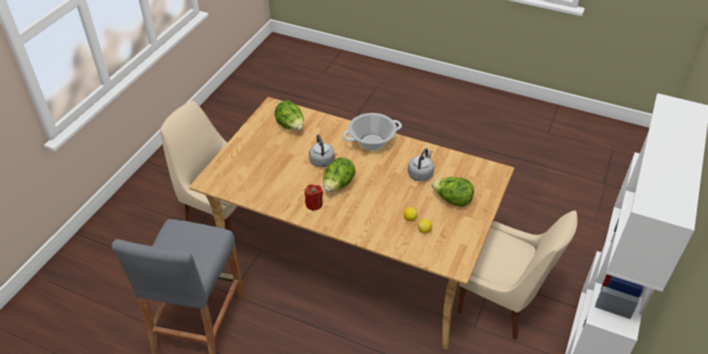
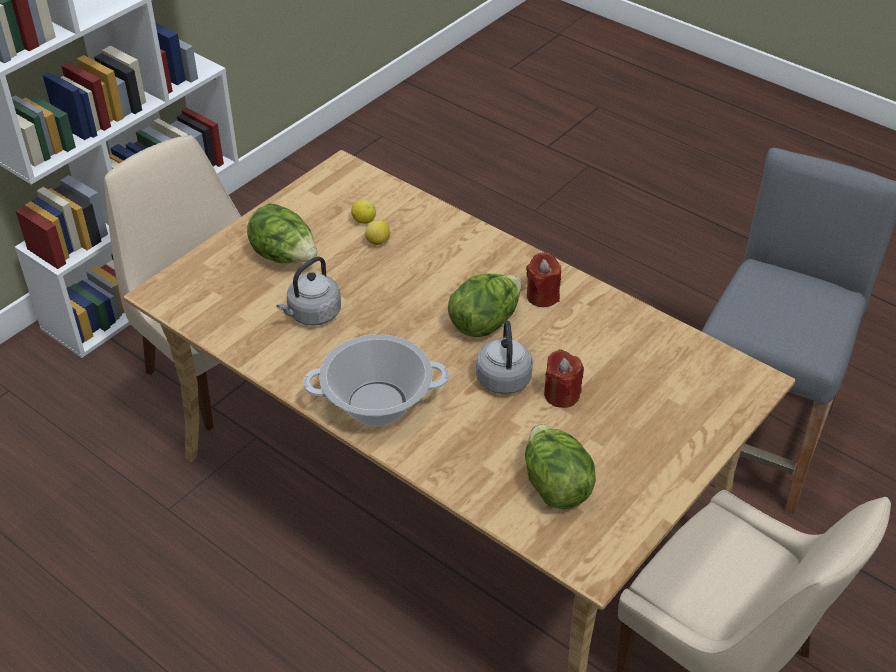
camera: 165 degrees left, 0 degrees up
(295, 159) = (561, 394): none -> red candle

